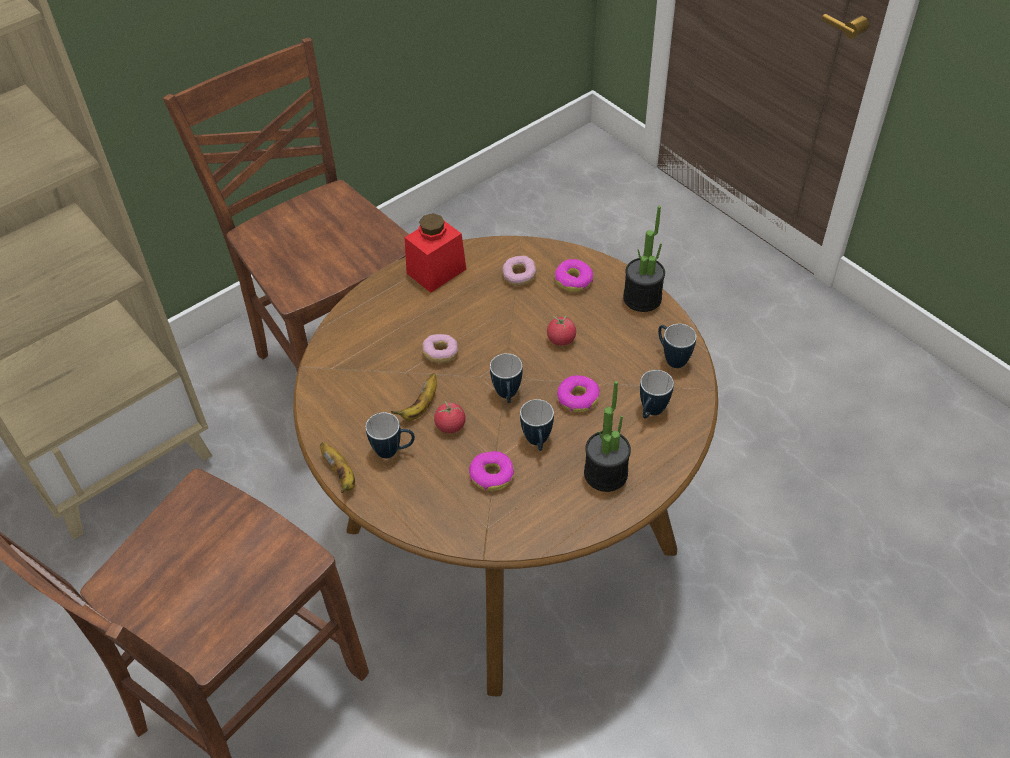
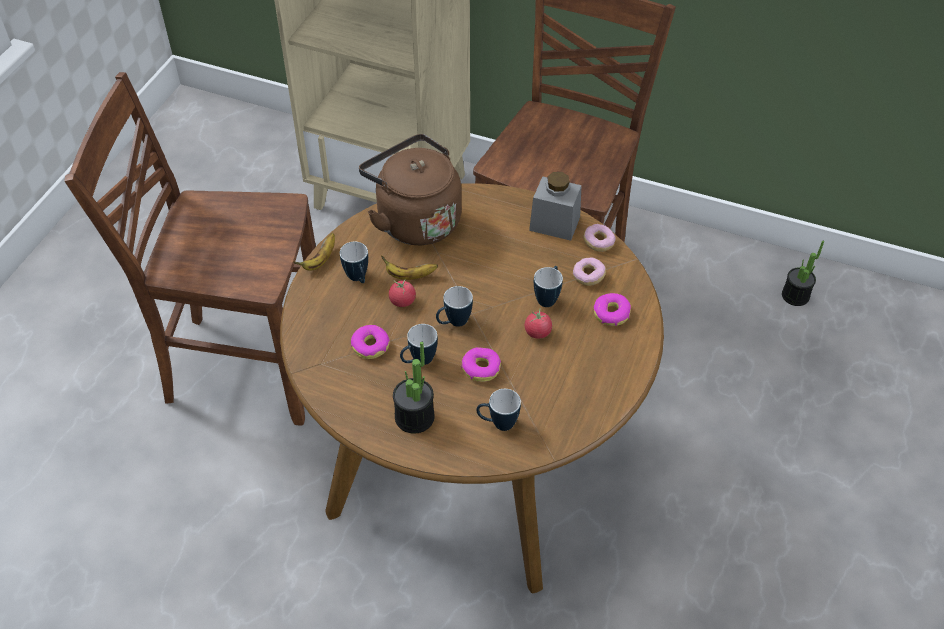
camera: 60 degrees right, 0 degrees up
(346, 372) = (415, 219): none -> brown kettle
(436, 271) = (554, 223): red jar -> grey jar
(440, 354) = (469, 264): donut -> donut (598, 243)
(642, 298) = (626, 369): potted plant -> potted plant (795, 296)
(671, 358) = (570, 416): mug -> mug (548, 297)

